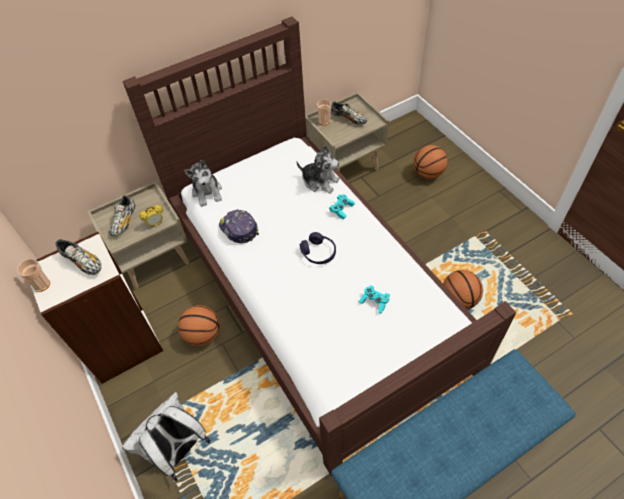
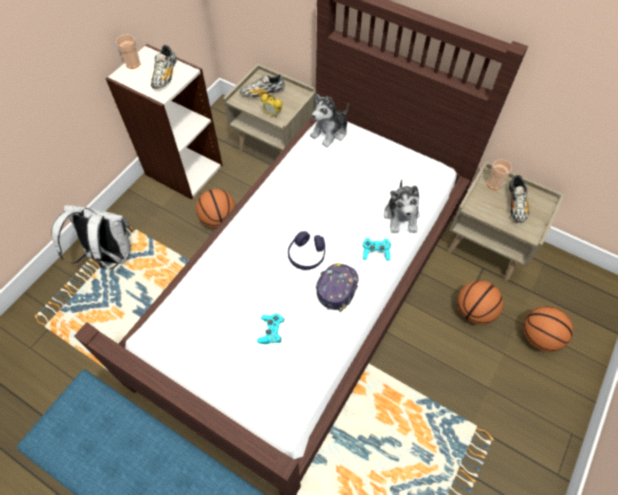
camera: 60 degrees right, 5 degrees up
(238, 229) = (299, 176): cap -> cap (336, 288)
(459, 300) = (374, 438): basketball -> basketball (474, 311)

